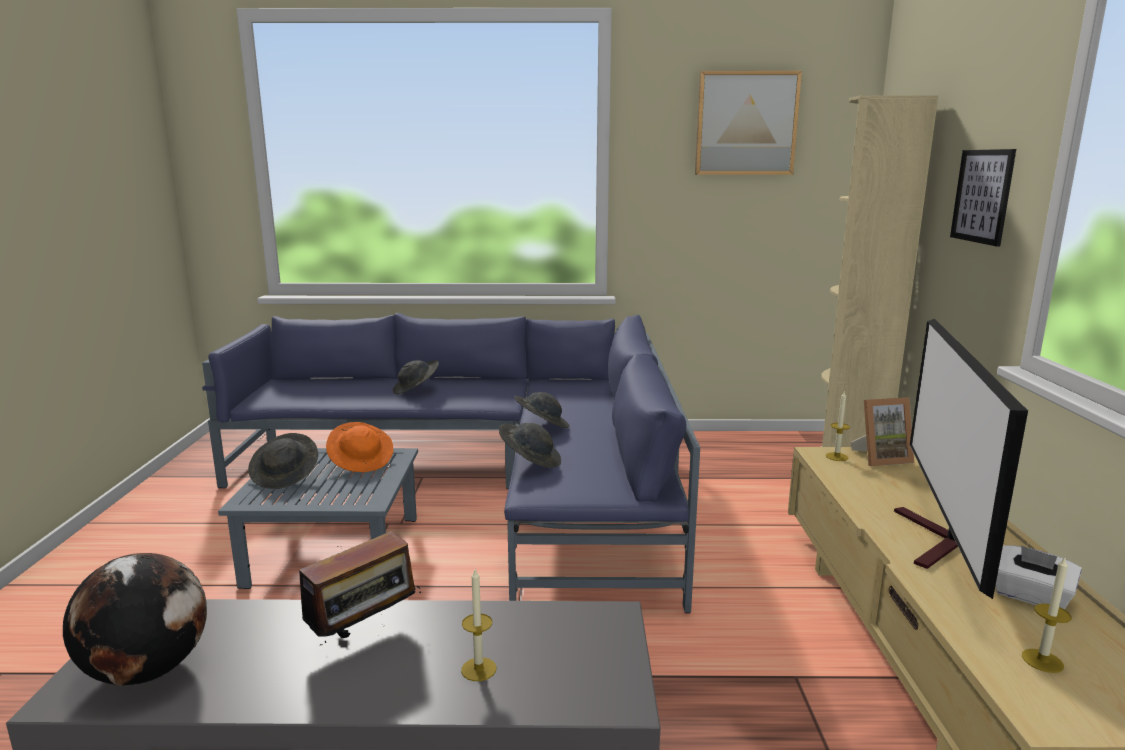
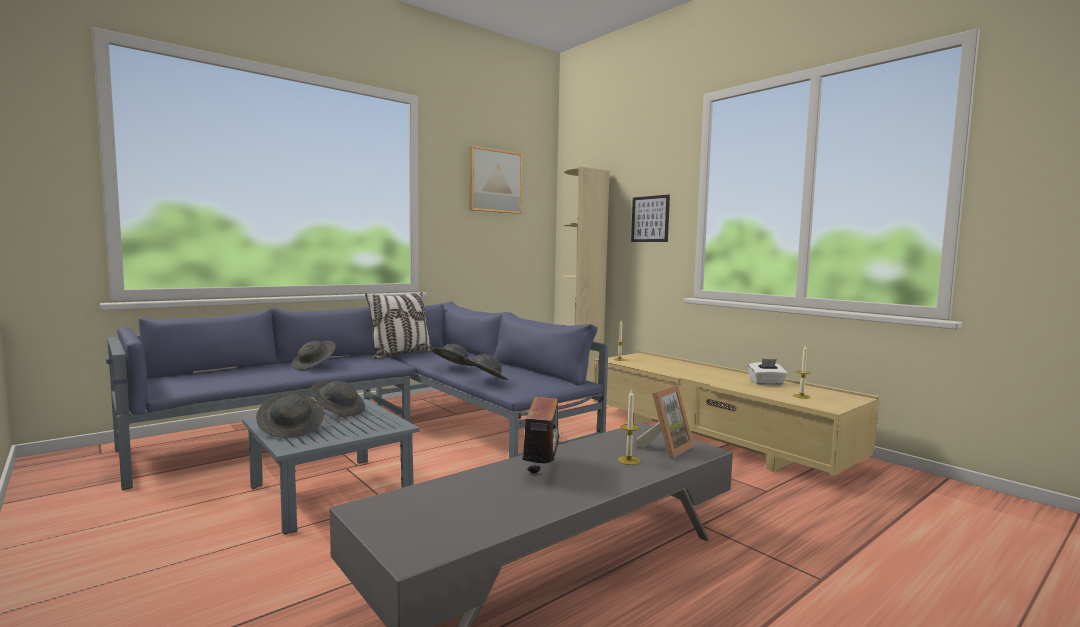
camera: 40 degrees left, 10 degrees down
(148, 670) = (444, 524): globe -> none
(361, 461) = (339, 411): orange hat -> grey hat
(537, 385) = (401, 354): none -> pillow
(881, 458) = (637, 357): picture frame -> picture frame (666, 448)
(935, 542) = (710, 376): television -> none

